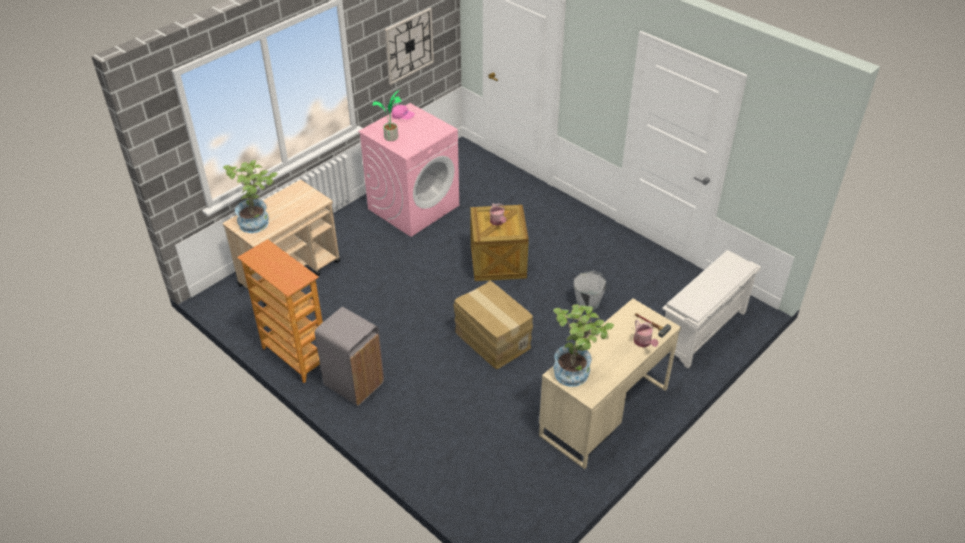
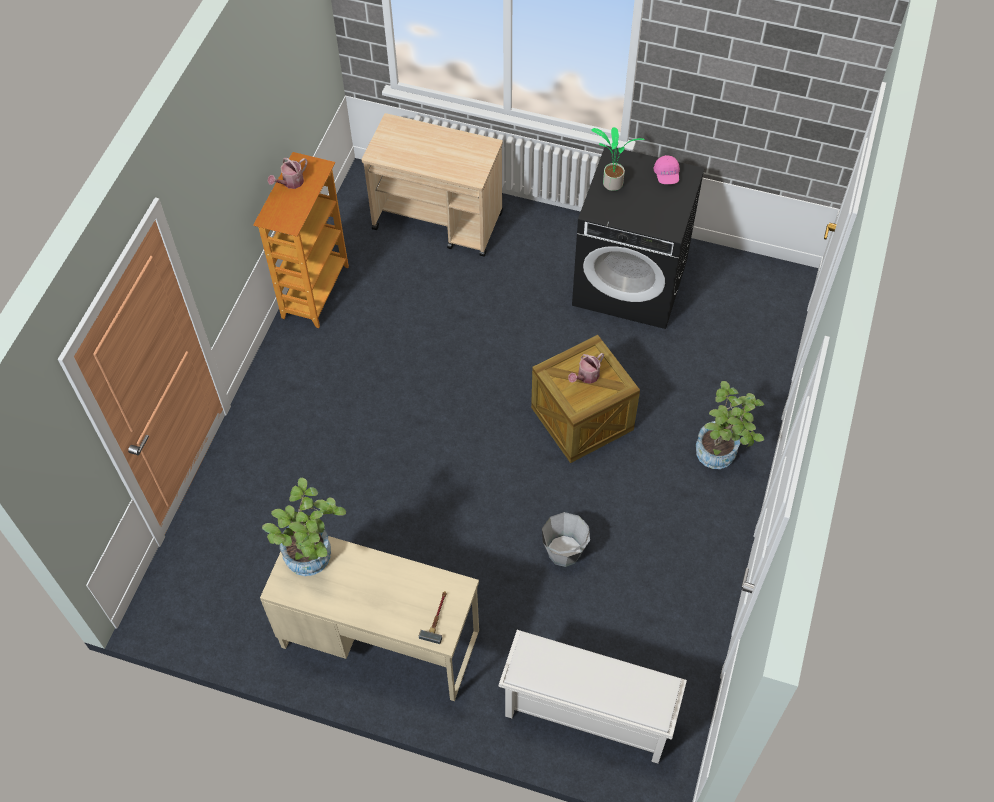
camera: 65 degrees right, 15 degrees up
(258, 222) = (404, 142): potted plant -> potted plant (721, 454)
(354, 383) = (303, 364): grey trash can -> none
(409, 46) = (751, 102): wall clock -> none
(413, 207) = (631, 282): pink washing machine -> black washing machine
(492, 340) = (438, 469): cardboard box -> none
(643, 343) = (399, 619): watering can -> watering can (290, 183)

